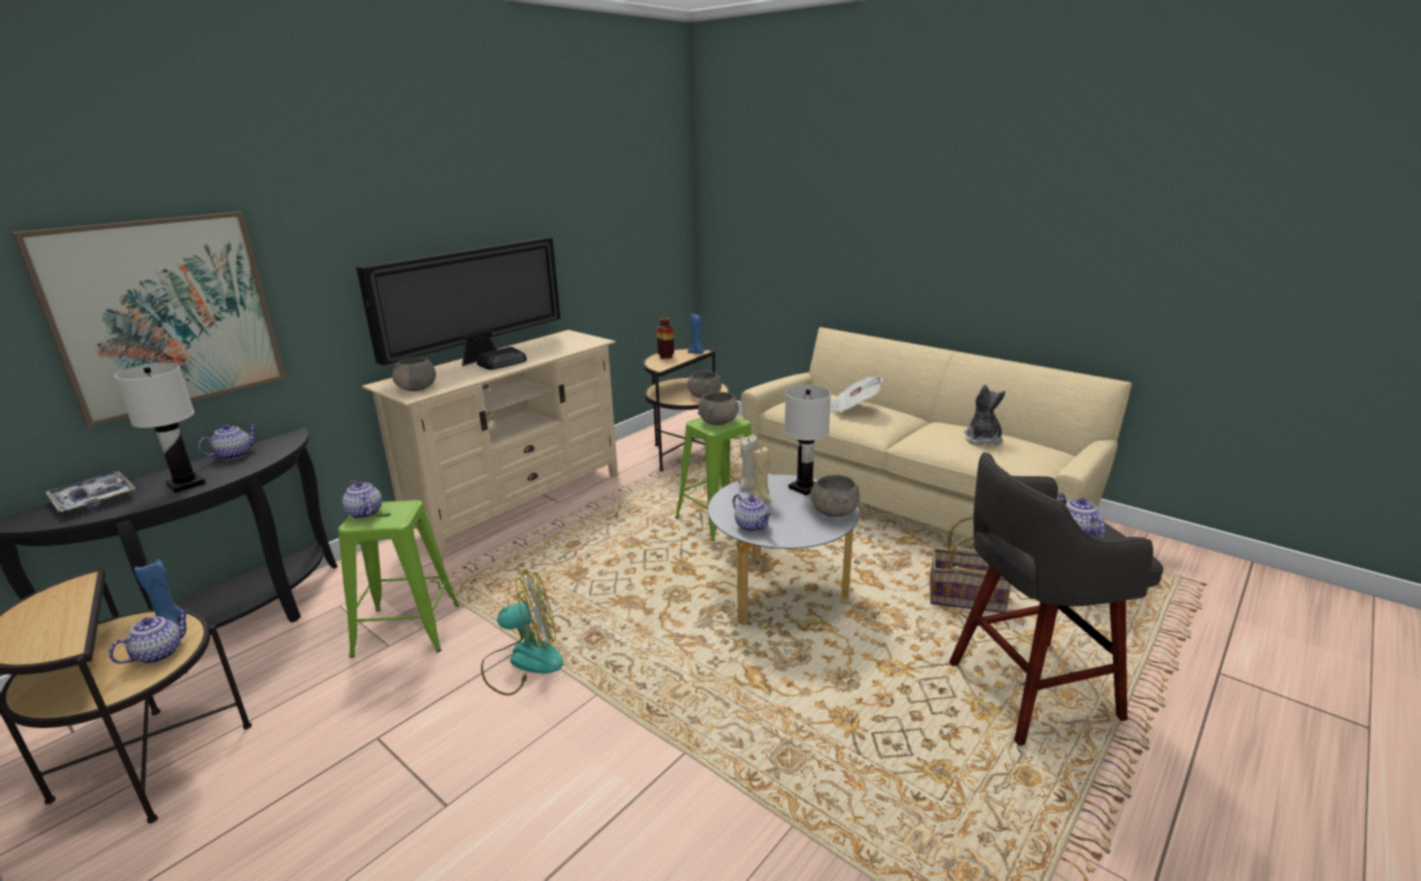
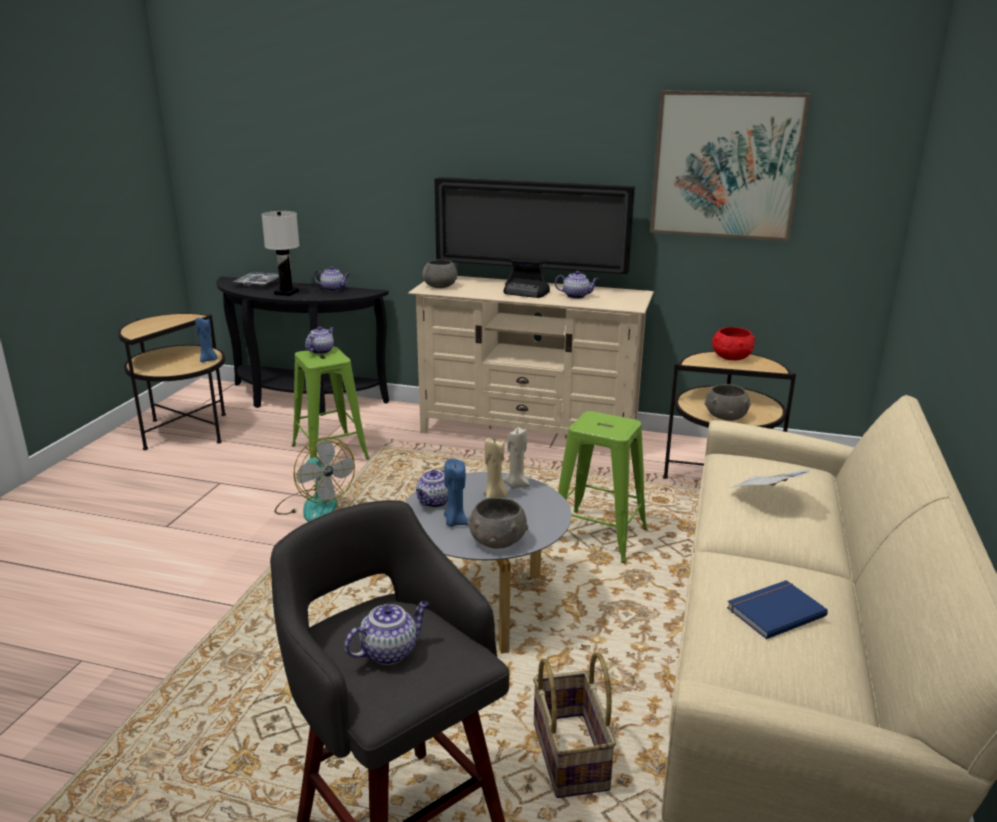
camera: 65 degrees right, 0 degrees up
(160, 653) = (182, 367): teapot -> teapot (576, 296)
(165, 314) = (323, 183): picture -> picture (725, 166)
(666, 357) = (731, 358): vase -> red bowl
(697, 353) = (768, 368): blue candle -> blue candle (455, 522)
(719, 422) = (605, 424): grey bowl -> none
(804, 488) = (540, 515): white table lamp -> none
(982, 440) = (773, 611): plush toy -> blue book

